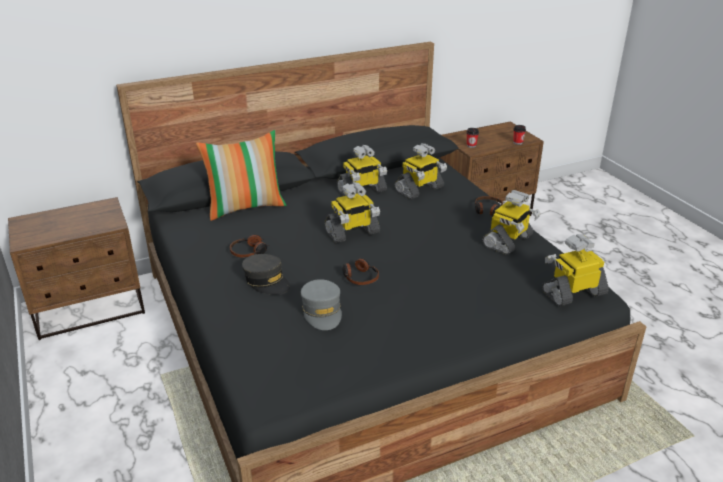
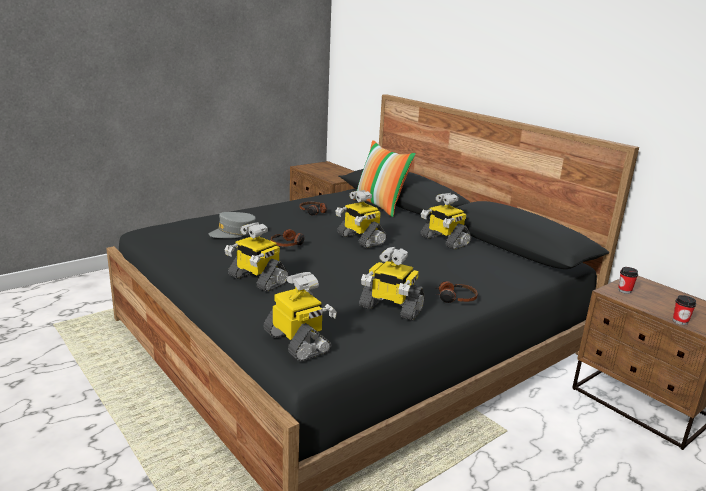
camera: 75 degrees right, 10 degrees down
(266, 281) = (274, 219): grey cap -> none
(419, 190) = (470, 264): toy robot -> toy robot (257, 280)

